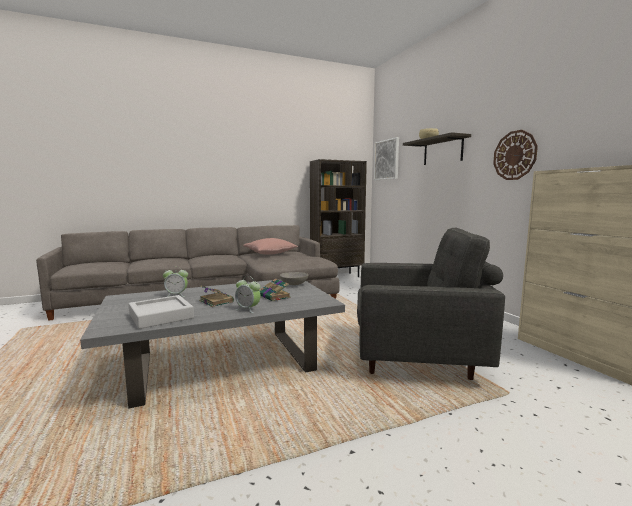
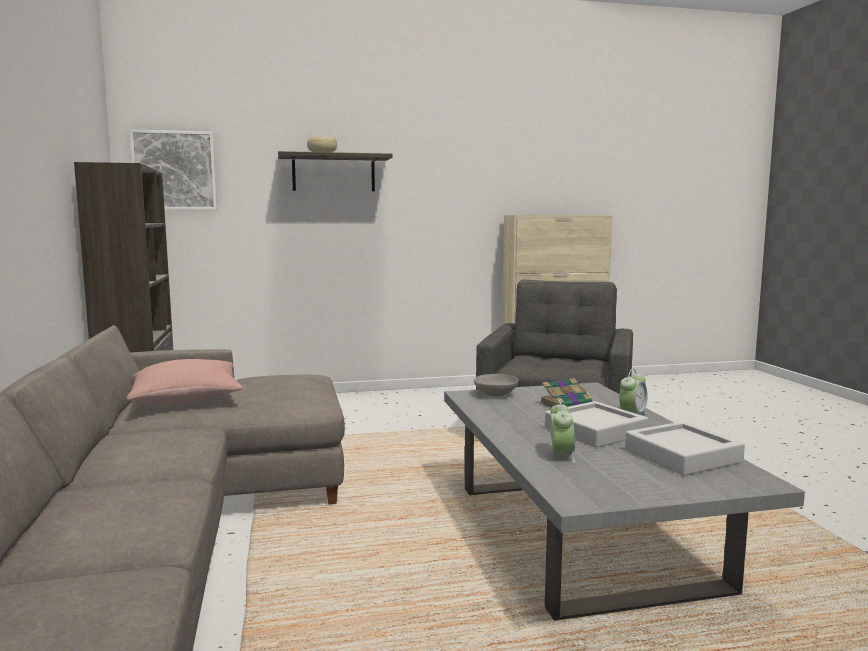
camera: 80 degrees left, 0 degrees up
(216, 301) = (595, 431): book -> grey tray
(514, 155) = (454, 193): wall clock -> none

